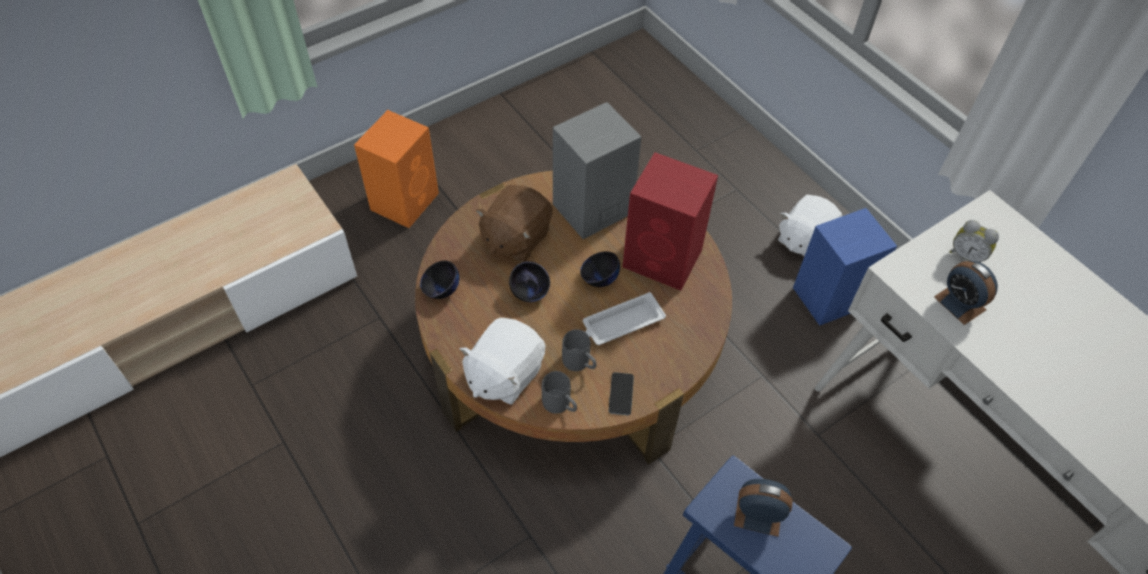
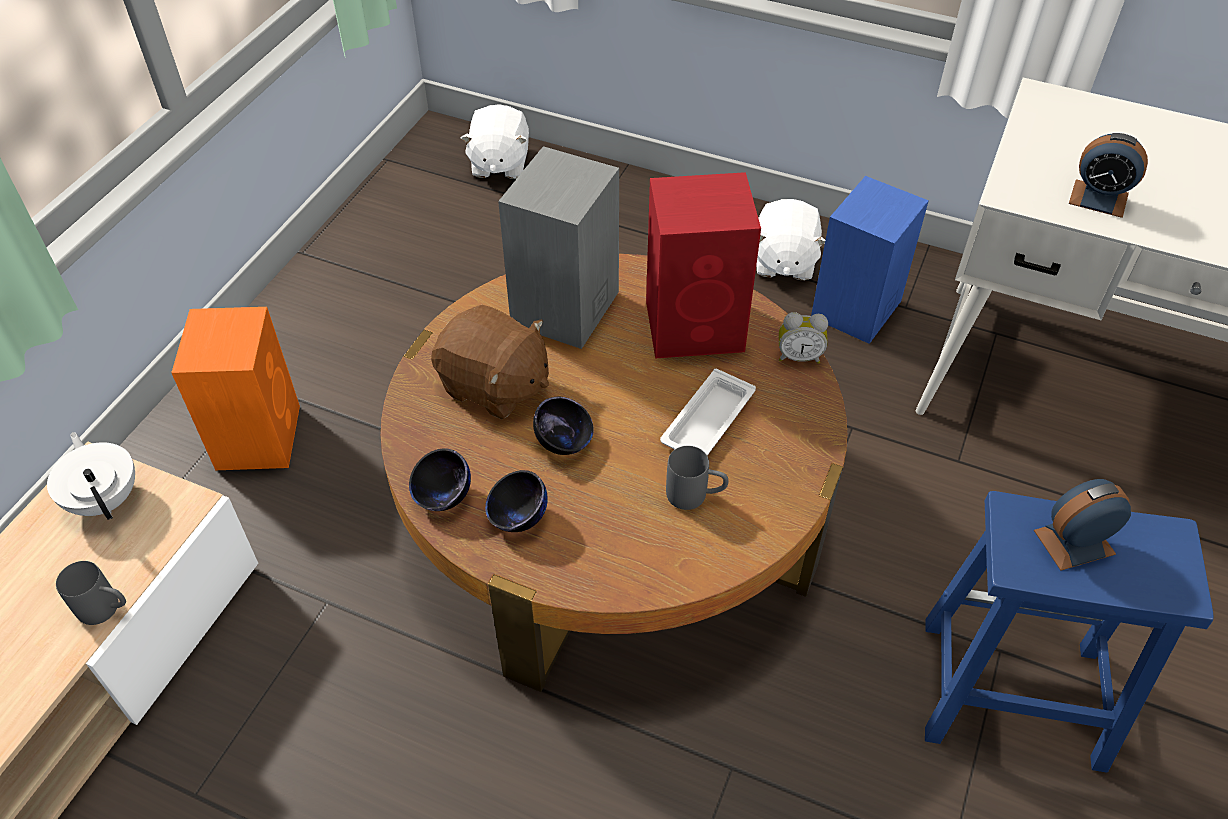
camera: 30 degrees left, 5 degrees down
(285, 201) = (105, 498): none -> white teapot
(504, 374) = (610, 559): white plush toy -> white plush toy (499, 164)
(515, 238) = (494, 386): brown plush toy -> brown plush toy turned 60 degrees counterclockwise
(560, 406) = (712, 559): grey mug -> grey mug (107, 609)
(599, 278) = (638, 384): black bowl -> black bowl (518, 517)
(621, 394) = (772, 505): phone -> none
(966, 255) = (1061, 149): alarm clock -> alarm clock (799, 356)

